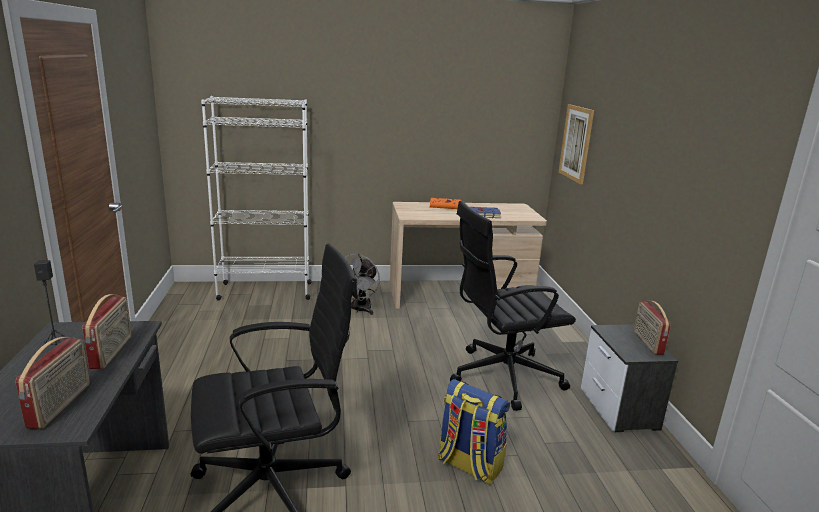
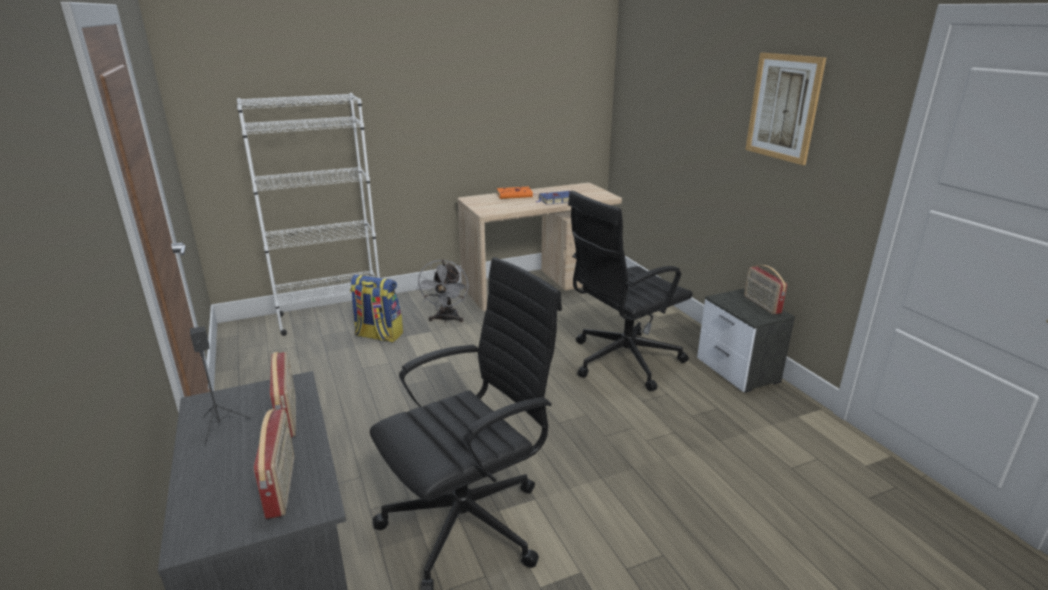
camera: 15 degrees left, 5 degrees up
(468, 465) = (637, 452): backpack -> backpack (378, 335)
(576, 143) = (641, 115): picture -> picture (783, 107)

